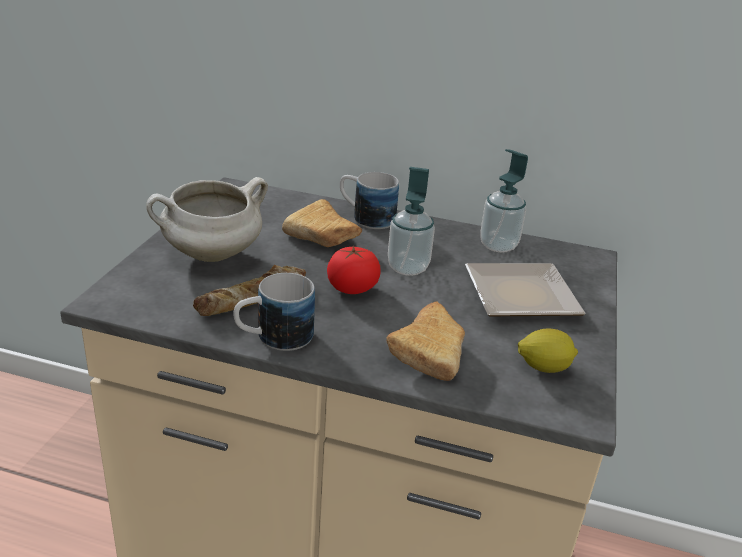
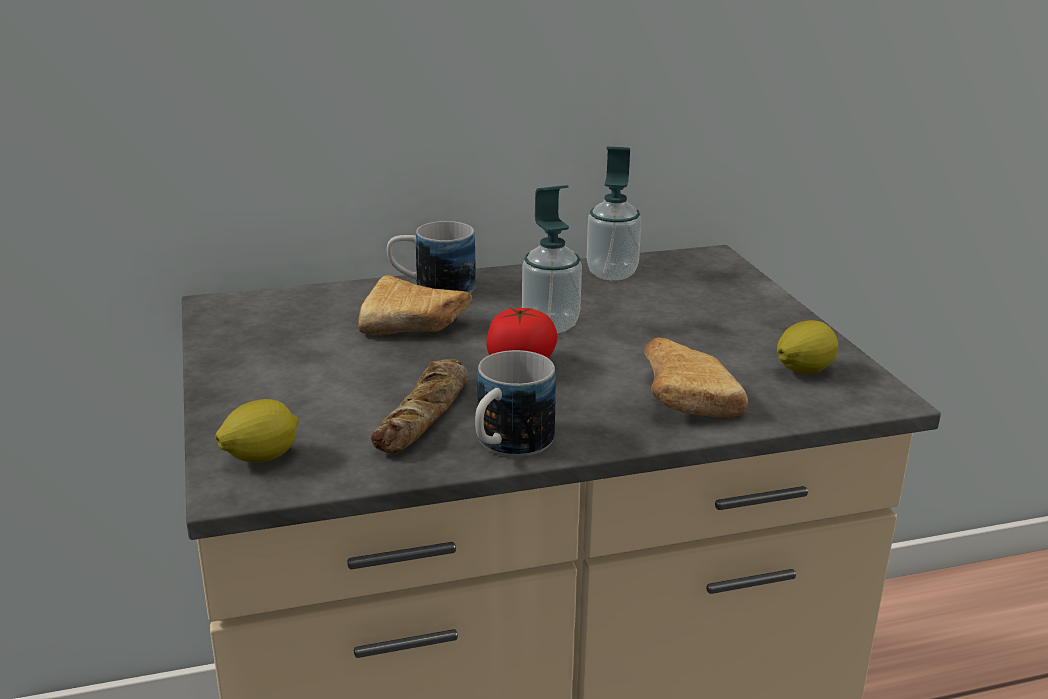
camera: 30 degrees left, 5 degrees down
(137, 289) = (261, 458): none -> lemon
(211, 255) = (302, 387): white cooking pot -> none
(523, 293) = (696, 311): plate -> none

